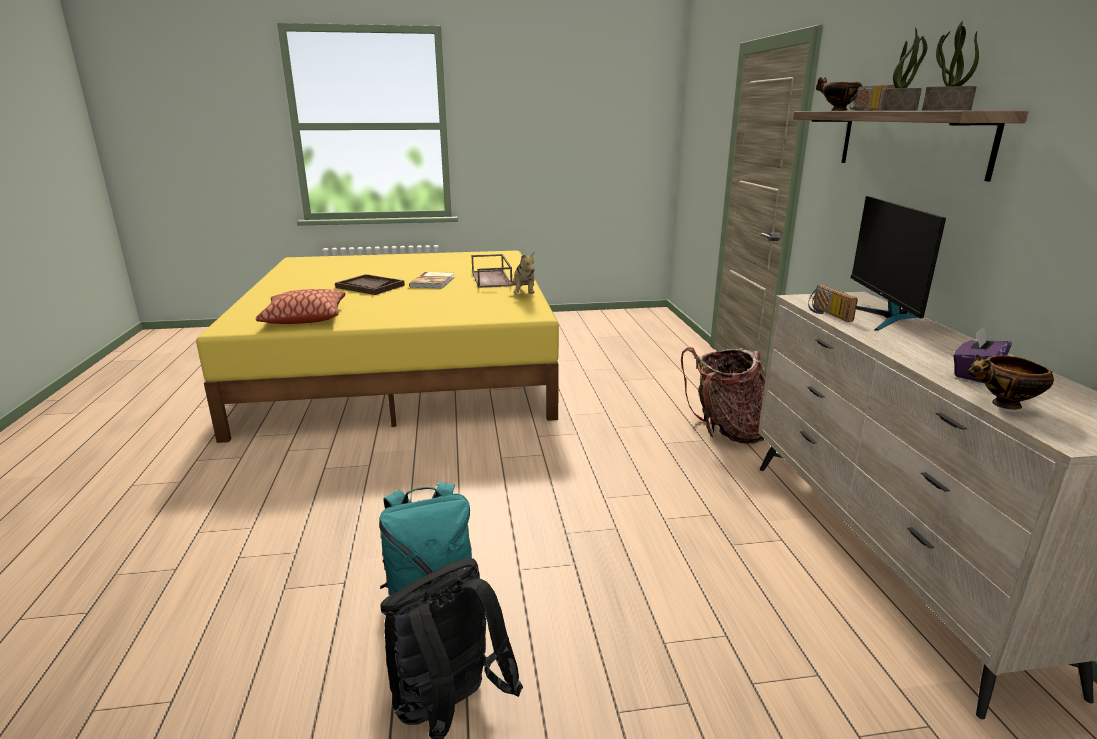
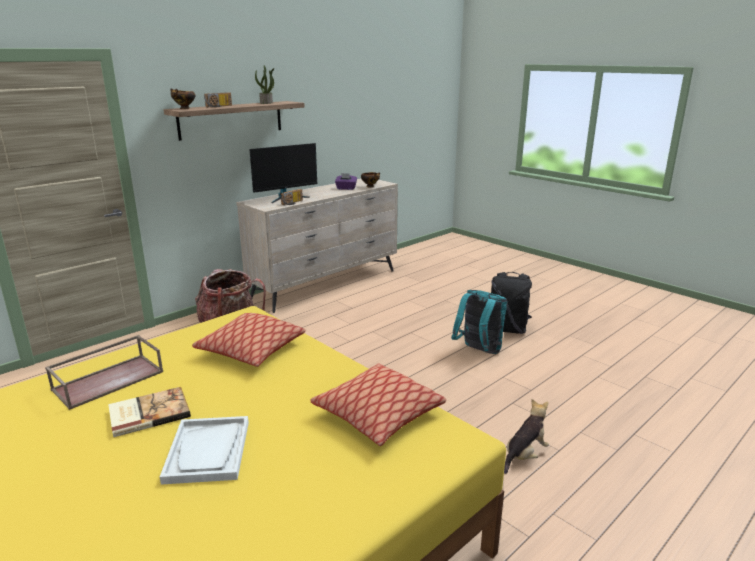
camera: 125 degrees left, 0 degrees up
(370, 286) = (208, 451): brown tray -> white tray
(463, 307) = (251, 350): none -> pillow
(523, 294) = (178, 339): plush toy -> plush toy (524, 455)
(898, 110) = (247, 105): potted plant -> none

